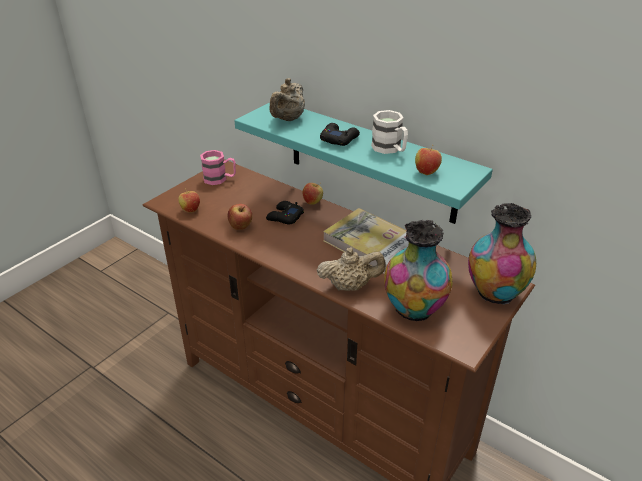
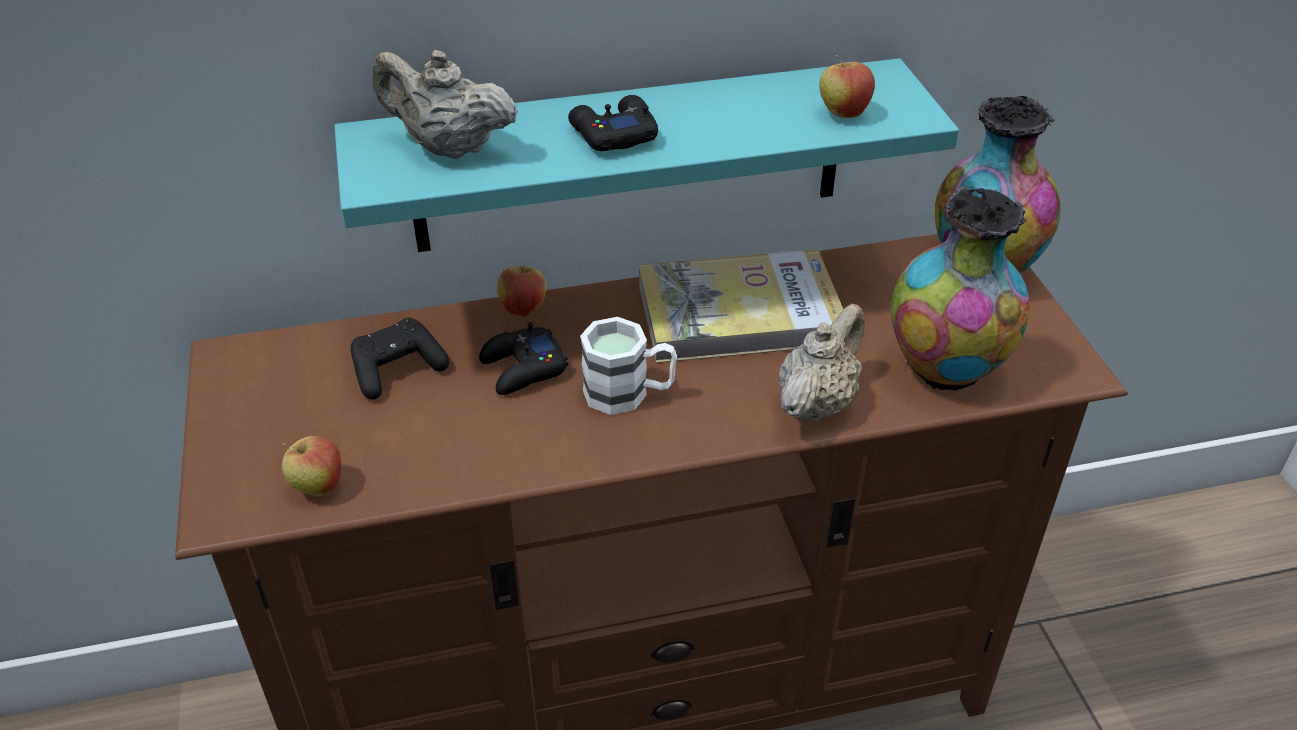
camera: 50 degrees left, 5 degrees up
(220, 179) = (264, 385): pink mug -> none
(241, 227) = (479, 443): apple -> none
(254, 196) = (397, 370): none -> black game controller
(288, 119) = (448, 148): beige teapot -> beige teapot turned 135 degrees clockwise
(390, 149) = (723, 106): white mug -> white mug (629, 393)

